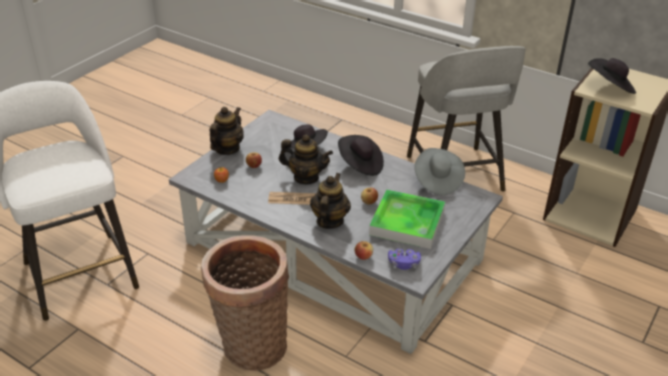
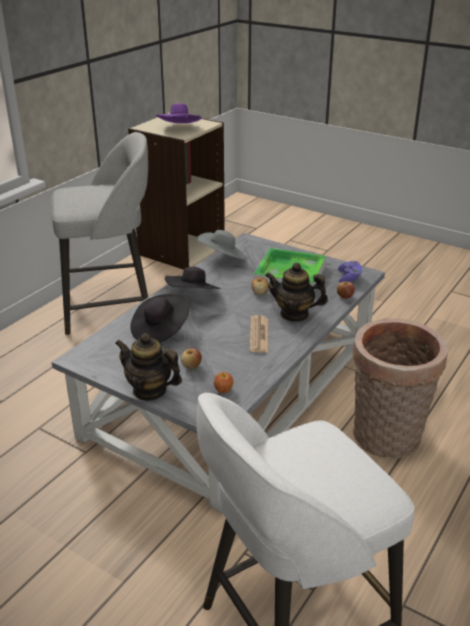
camera: 90 degrees left, 5 degrees down
(306, 177) = (217, 329): teapot -> none
(610, 87) = (179, 129): black hat -> purple hat

